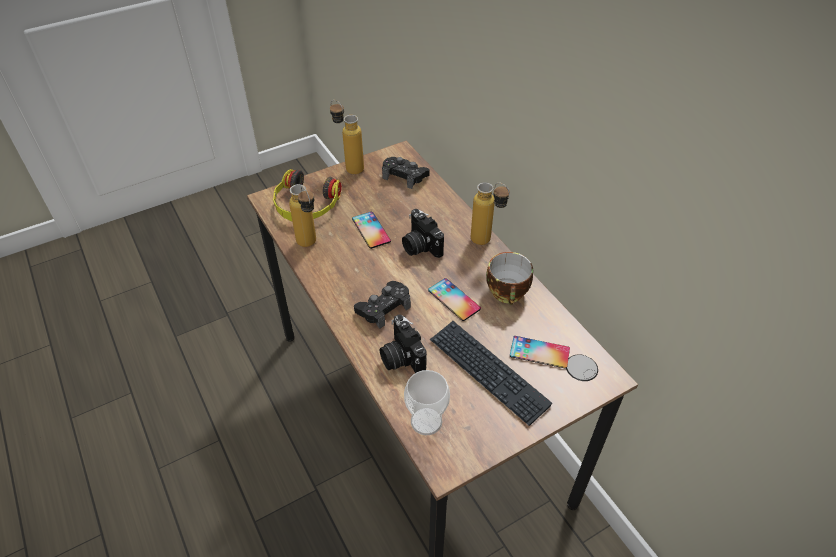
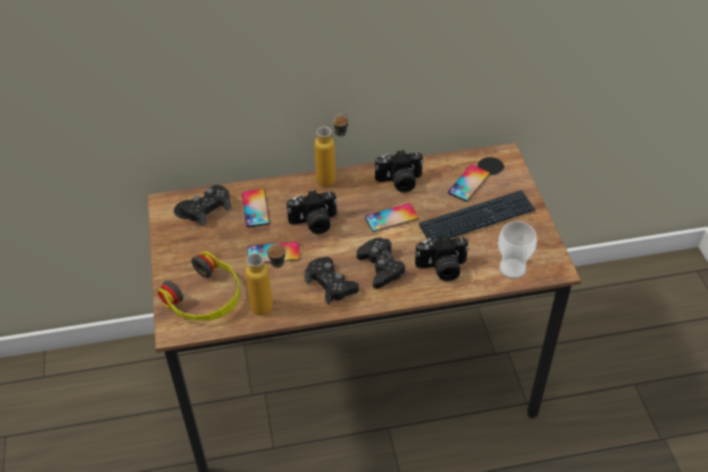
camera: 70 degrees left, 0 degrees up
(348, 278) = (331, 284): none -> black game controller
(349, 166) = (163, 249): bottle -> none
(420, 204) = (255, 208): none -> phone
(508, 293) = (399, 182): cup -> camera

